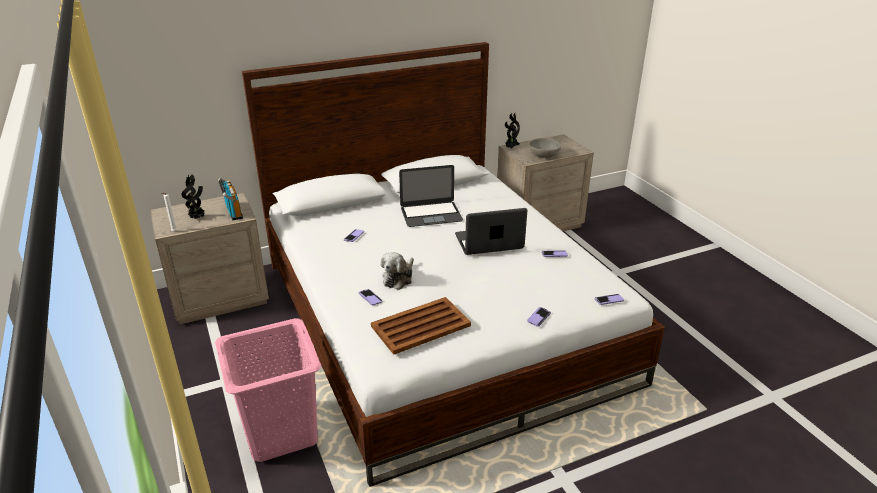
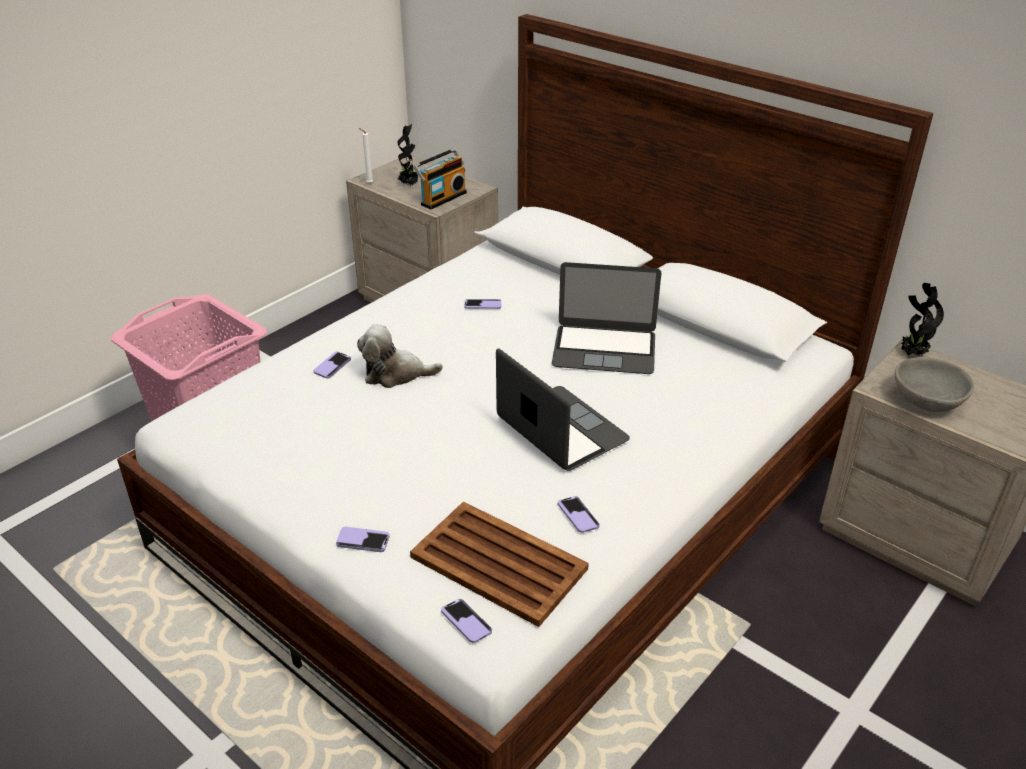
camera: 65 degrees right, 5 degrees up
(420, 326) = (278, 425): brown tray -> brown tray (497, 562)
(431, 214) = (604, 349): laptop -> laptop turned 45 degrees counterclockwise

